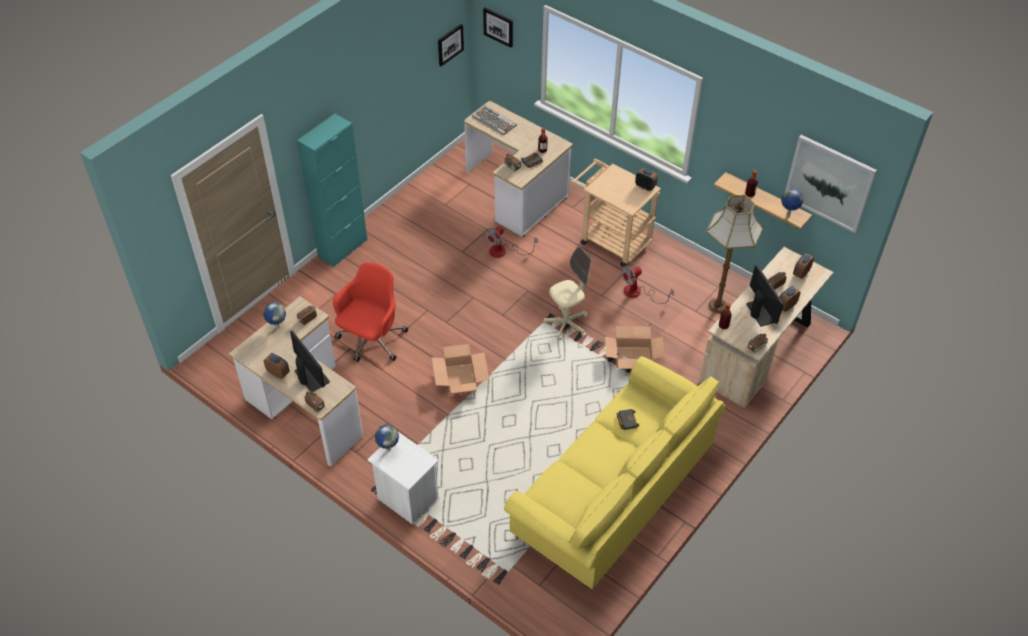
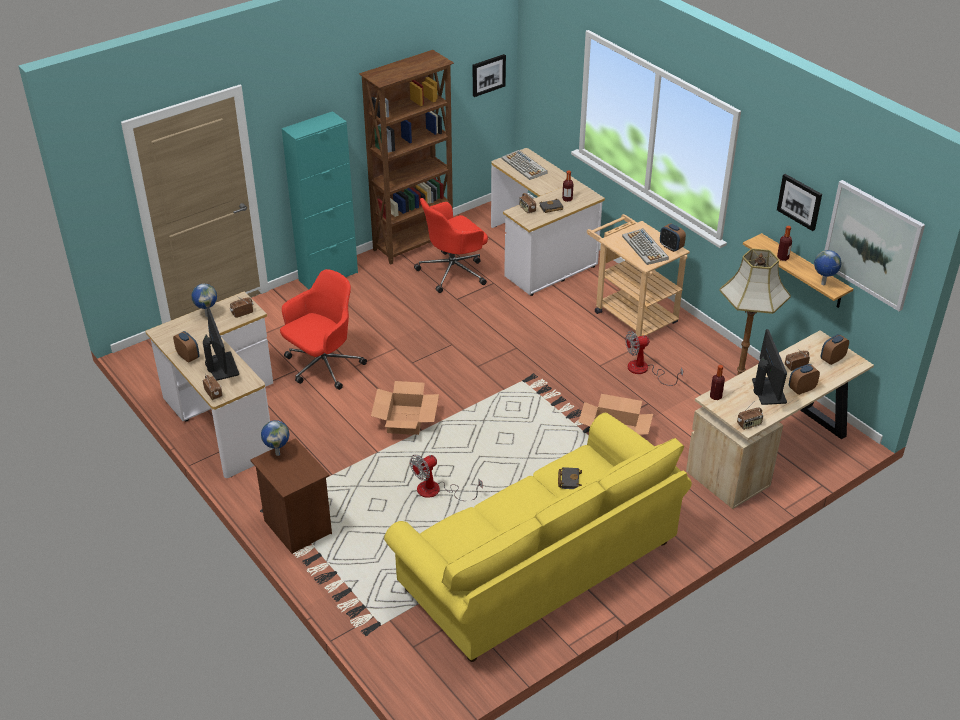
camera: 15 degrees right, 10 degrees down
(406, 202) = (414, 244): none -> brown bookcase
(407, 499) = (296, 527): white nightstand -> brown nightstand
(449, 224) = (453, 272): none -> red office chair
(498, 27) = (542, 60): picture -> picture (800, 201)
(504, 251) = (503, 306): fan -> fan (437, 491)
(567, 324) = (548, 387): beige office chair -> none
(624, 191) = (645, 248): none -> keyboard

